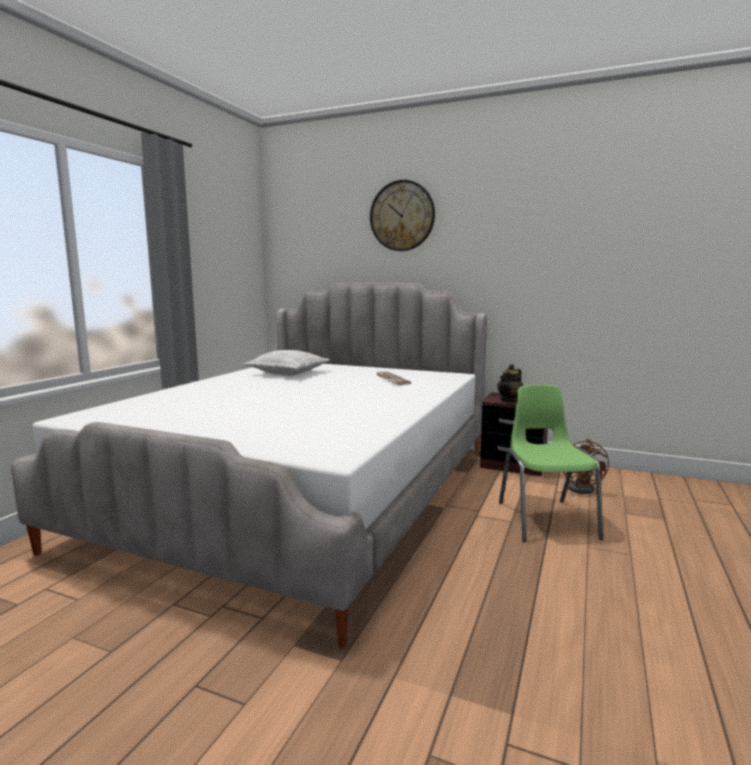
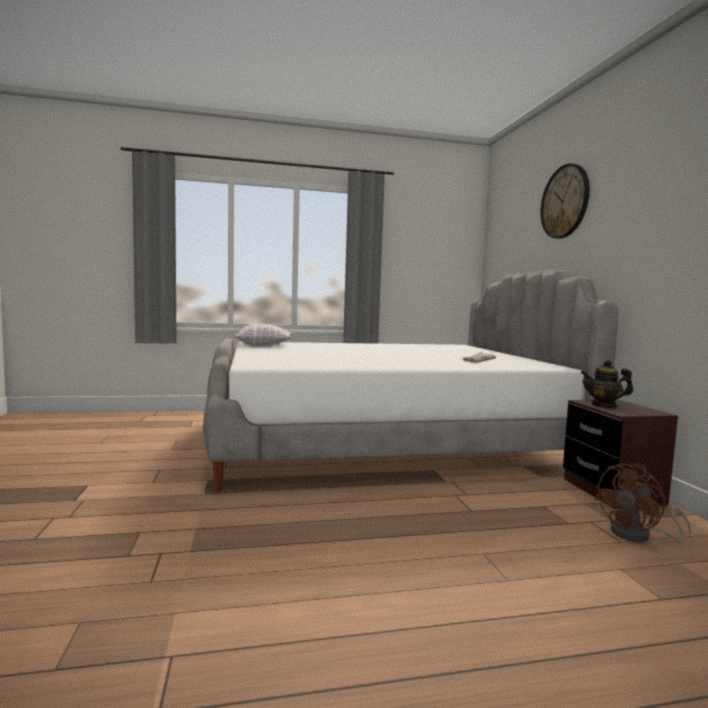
camera: 55 degrees right, 5 degrees down
(288, 373) = (430, 348): pillow -> pillow (263, 345)
(545, 519) = (507, 525): green chair -> none

